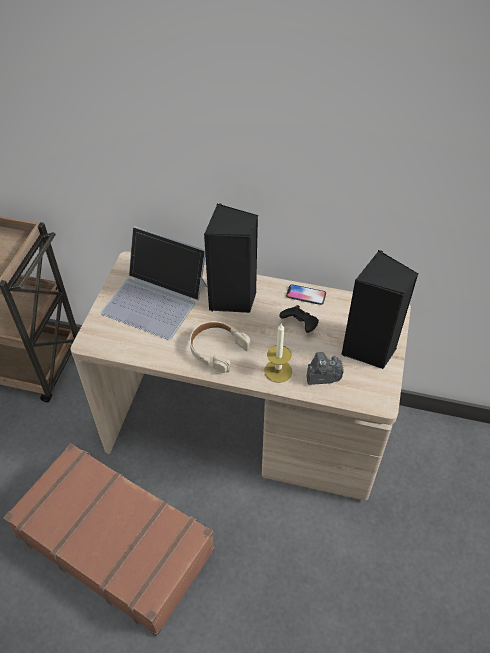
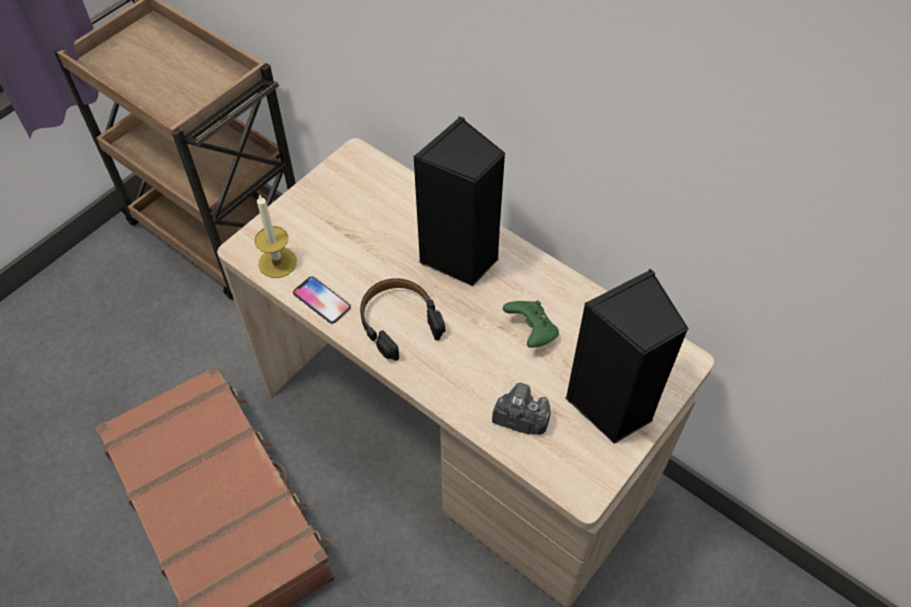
camera: 25 degrees right, 5 degrees up
(156, 298) = (360, 219): laptop -> none
(217, 349) = (399, 322): beige headphones -> black headphones
(278, 371) = (463, 386): candle -> candle (277, 262)
(300, 325) = (531, 331): black game controller -> green game controller
(306, 295) = (566, 290): phone -> phone (322, 300)

